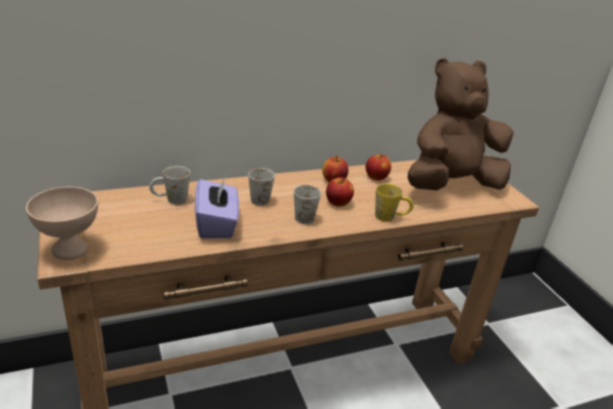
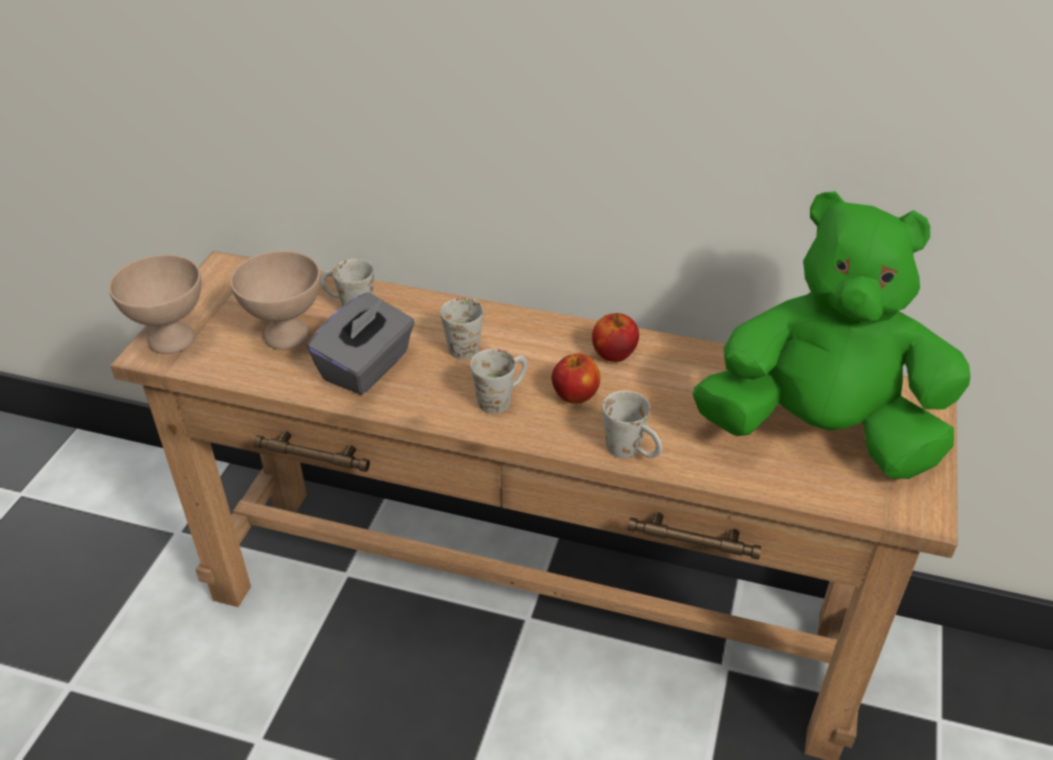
camera: 40 degrees right, 10 degrees up
(148, 225) = (285, 336): none -> beige bowl
(217, 224) = (367, 367): purple tissue box -> grey tissue box
(376, 178) = (695, 372): apple -> none
(390, 217) = (632, 452): yellow mug -> white mug
(450, 185) = (820, 433): brown plush toy -> green plush toy

